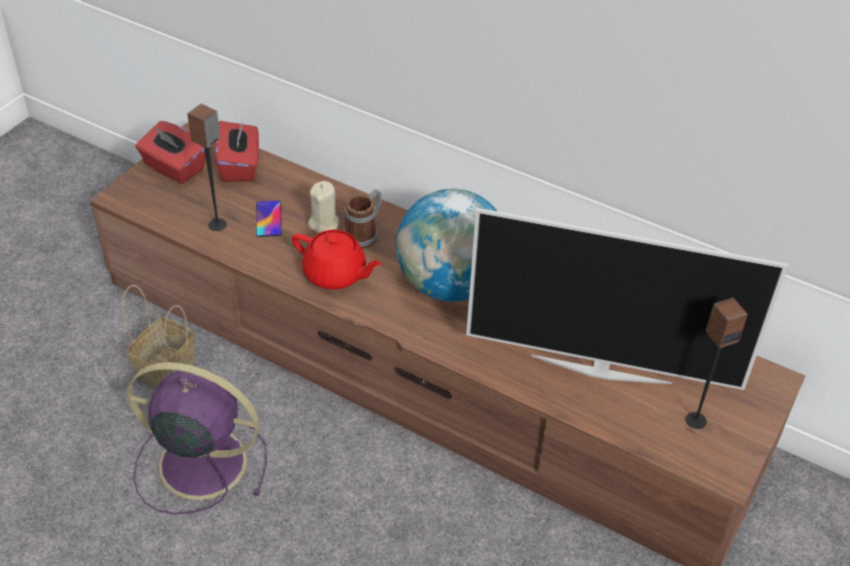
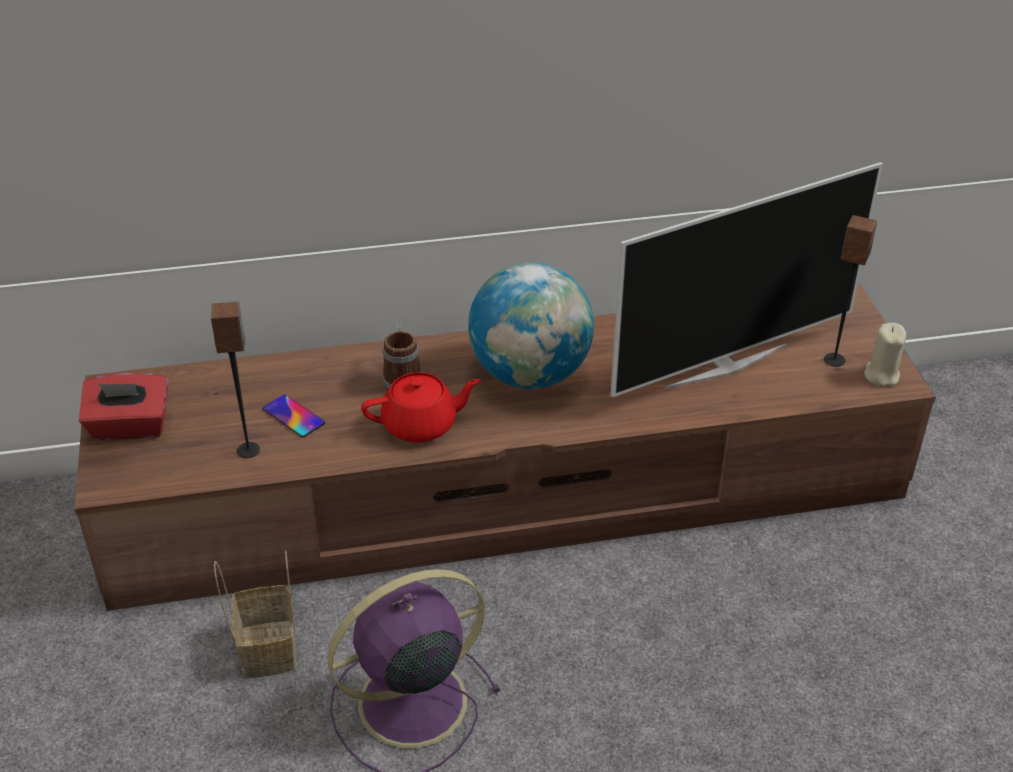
camera: 40 degrees left, 5 degrees down
(240, 166) = (199, 388): red tissue box -> none
(324, 224) = (353, 390): beige candle -> beige candle (881, 375)

